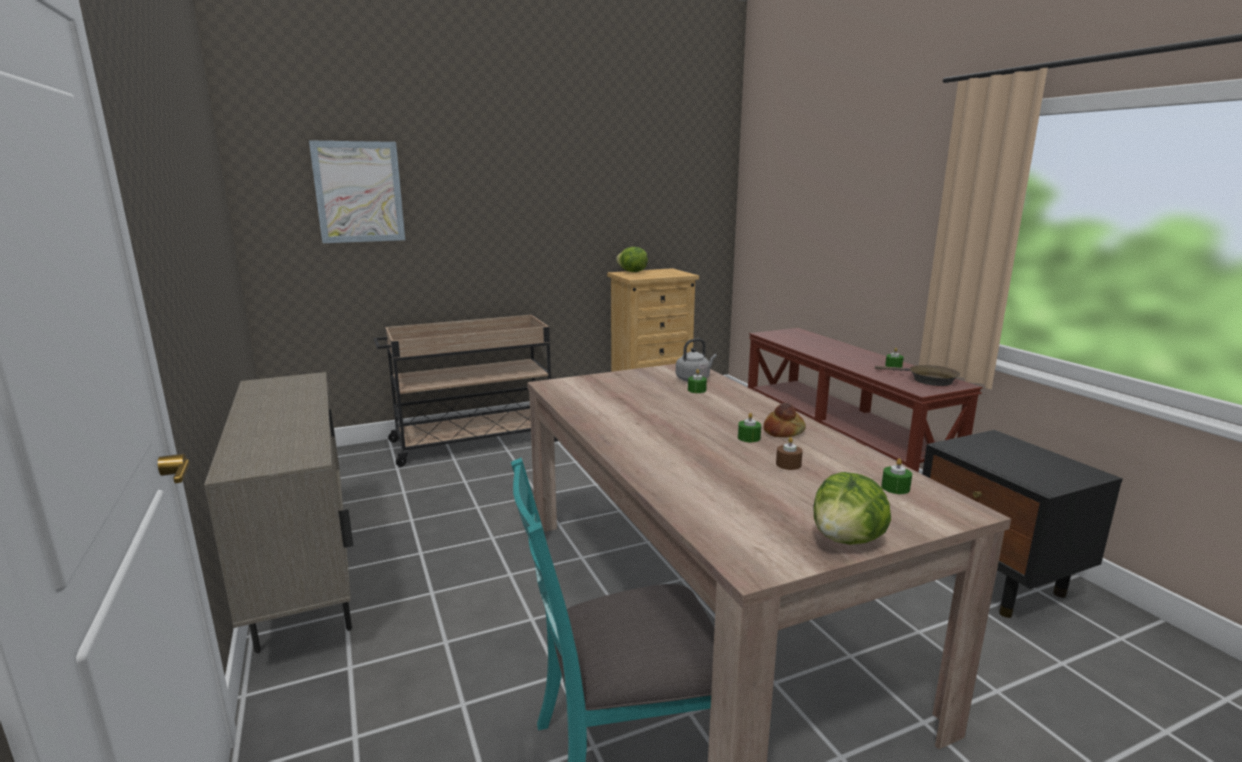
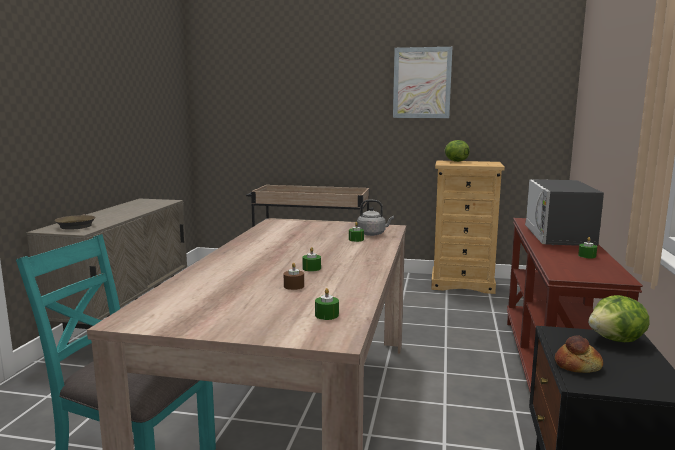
camera: 35 degrees right, 5 degrees down
(359, 192) = (260, 93): picture -> picture (422, 83)
(783, 432) = (345, 270): bread -> bread (578, 366)
(831, 349) = (558, 237): none -> microwave
(847, 540) = (210, 327): lettuce -> lettuce (617, 340)
(927, 380) = (593, 270): brown frying pan -> brown frying pan (76, 225)

